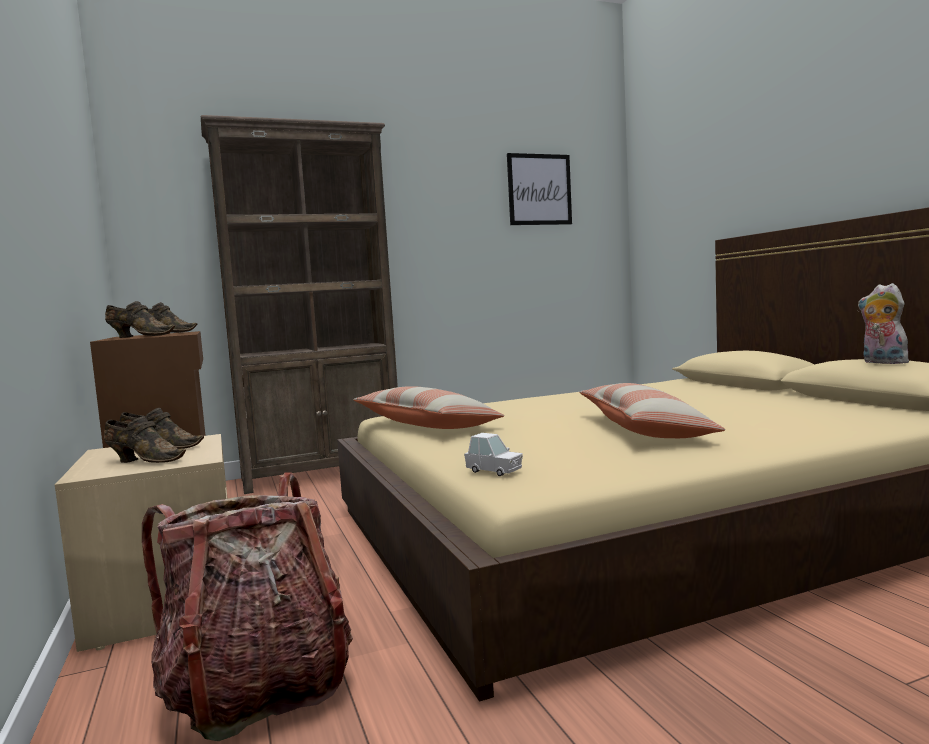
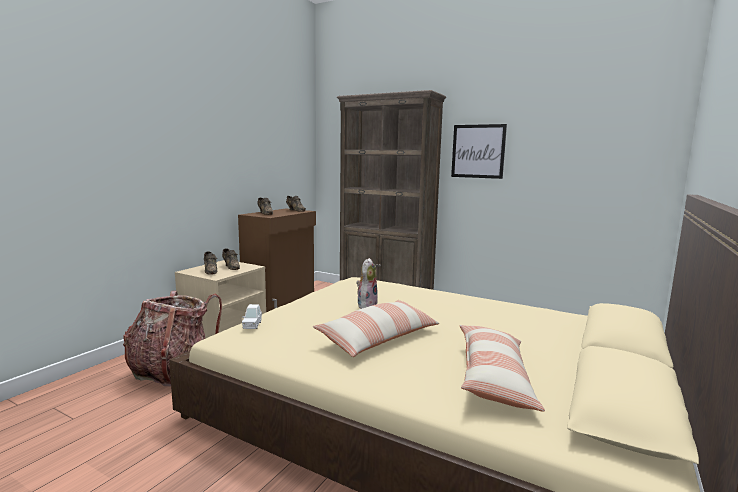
camera: 50 degrees right, 5 degrees up
(426, 426) = (338, 291): pillow -> pillow (493, 377)
(539, 189) = (583, 126): picture -> picture (478, 151)
(882, 362) = (613, 370): plush toy -> plush toy (366, 305)

